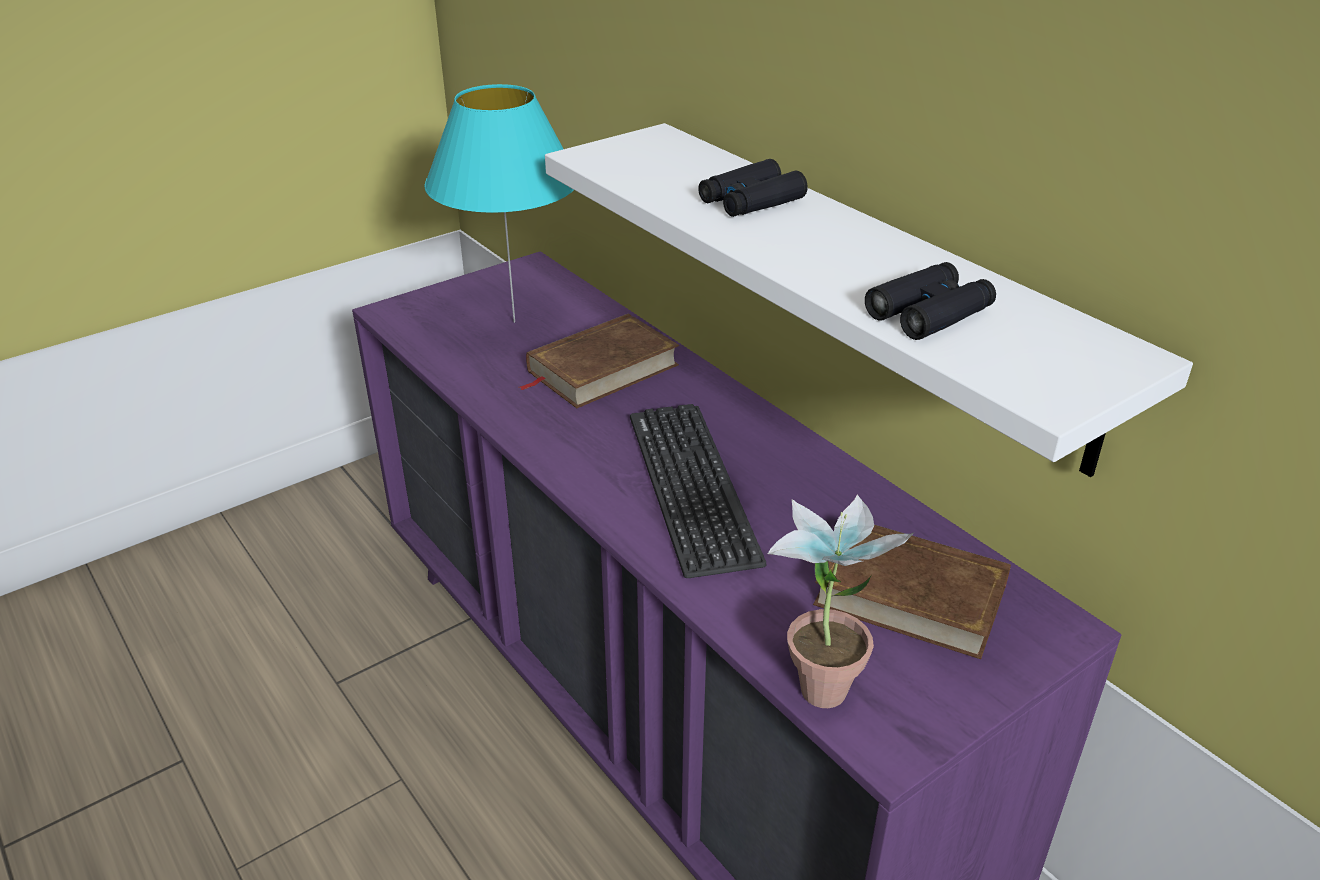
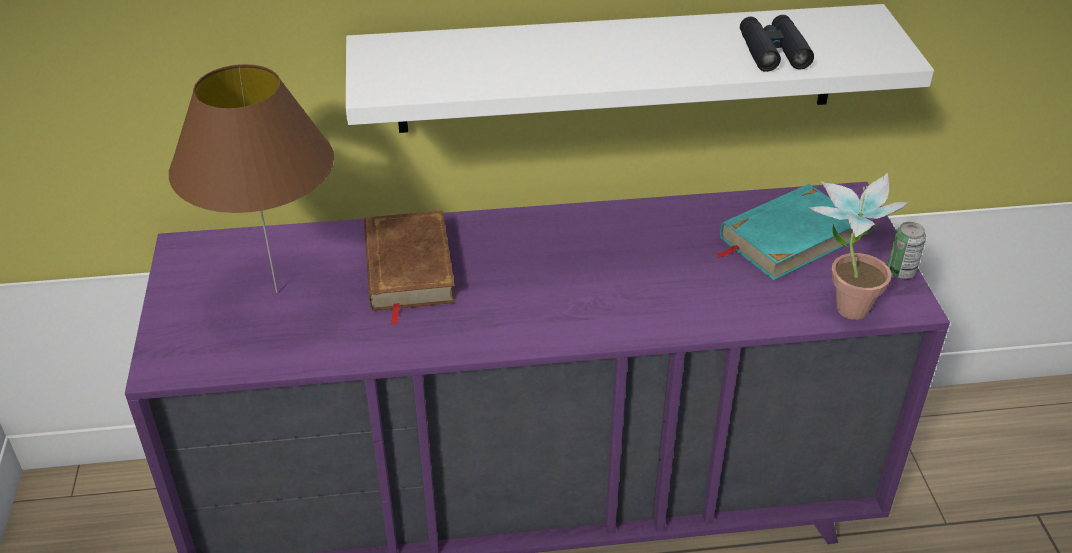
camera: 60 degrees left, 5 degrees up
(513, 322) = (277, 292): turquoise table lamp -> brown table lamp
(692, 487) = (610, 282): keyboard -> none
(751, 201) = (548, 51): black binoculars -> none
(909, 594) = (788, 238): brown book -> turquoise book
(950, 720) = (900, 272): none -> can

